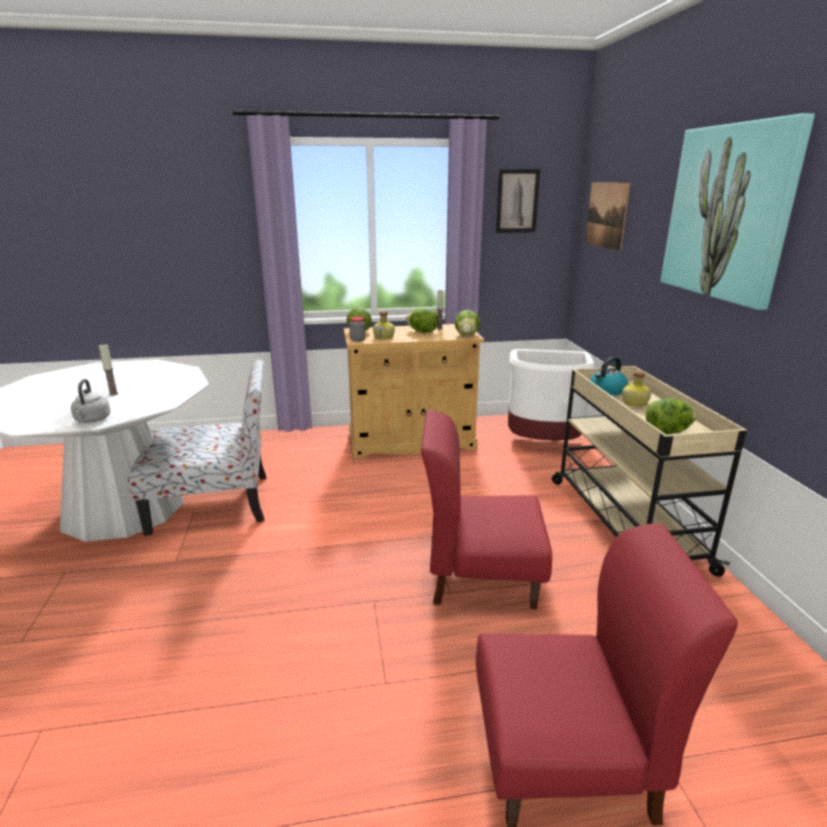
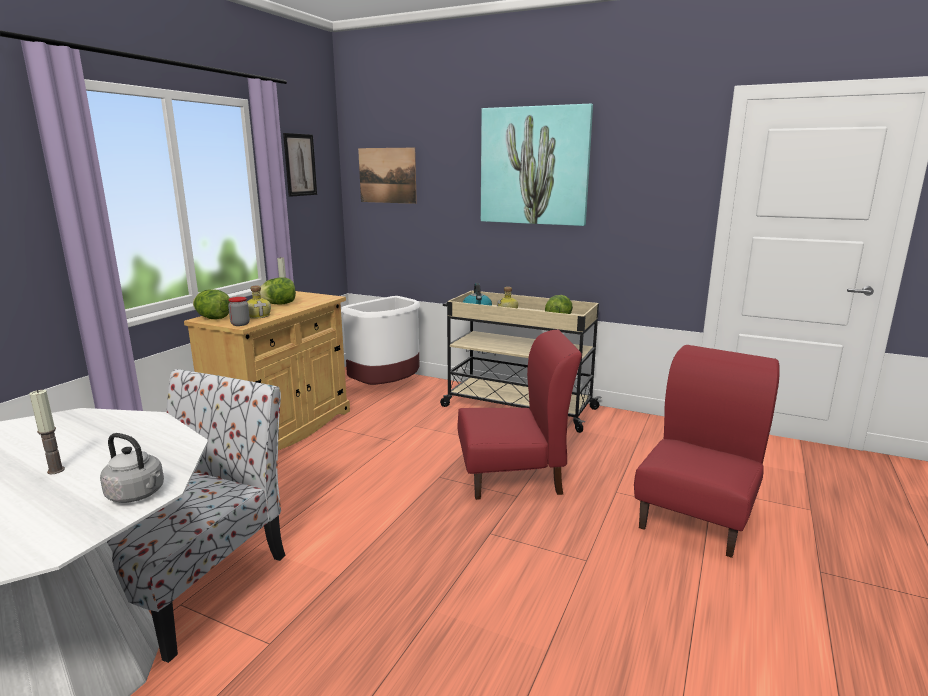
camera: 55 degrees left, 5 degrees down
(466, 335) = (325, 297): lettuce -> none
(480, 576) = (512, 477): red chair -> red chair turned 135 degrees counterclockwise

